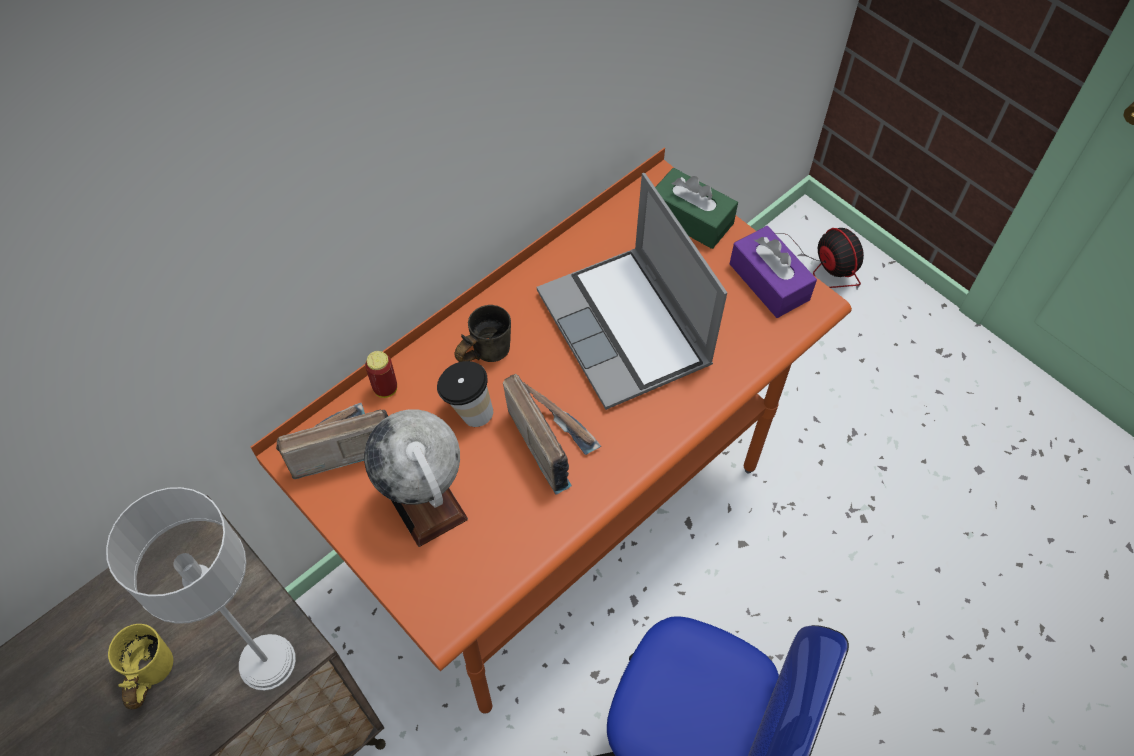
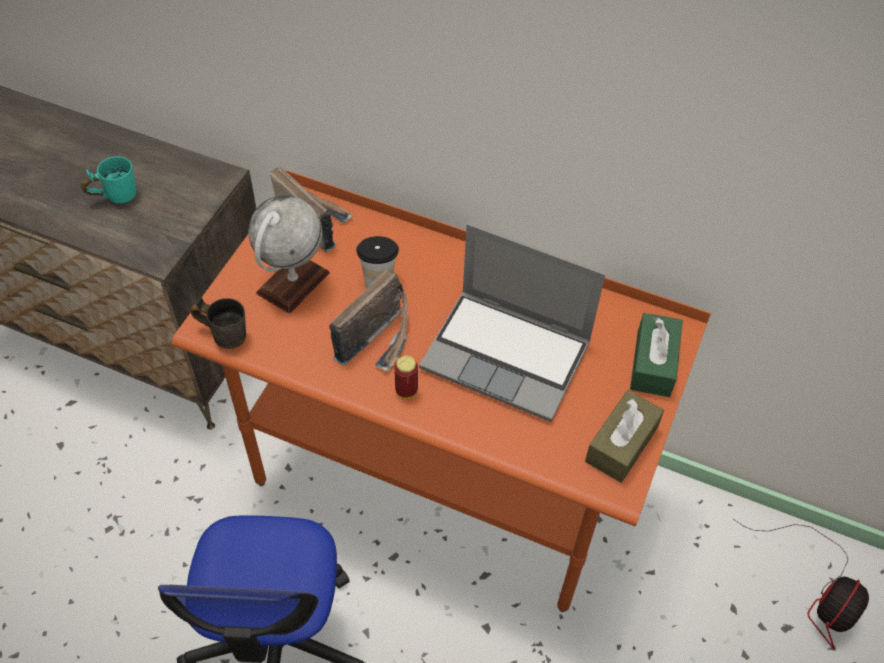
camera: 65 degrees right, 5 degrees down
(146, 676) = (114, 194): yellow mug -> turquoise mug
(267, 663) = (143, 248): grey table lamp -> none
(385, 388) = (374, 226): can -> can (406, 390)
(482, 351) = (436, 269): grey mug -> grey mug (225, 332)
(627, 330) = (508, 355): laptop -> laptop turned 105 degrees counterclockwise
(769, 282) = (621, 444): purple tissue box -> brown tissue box

